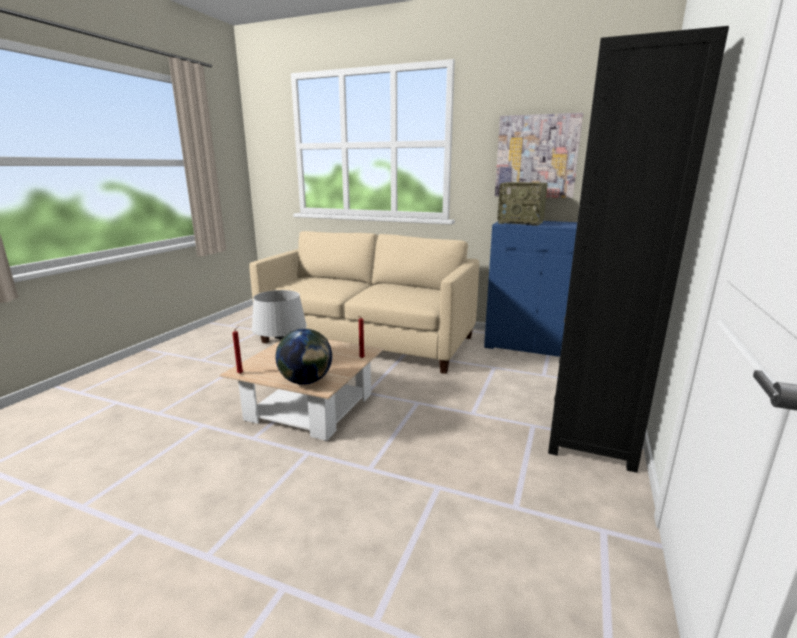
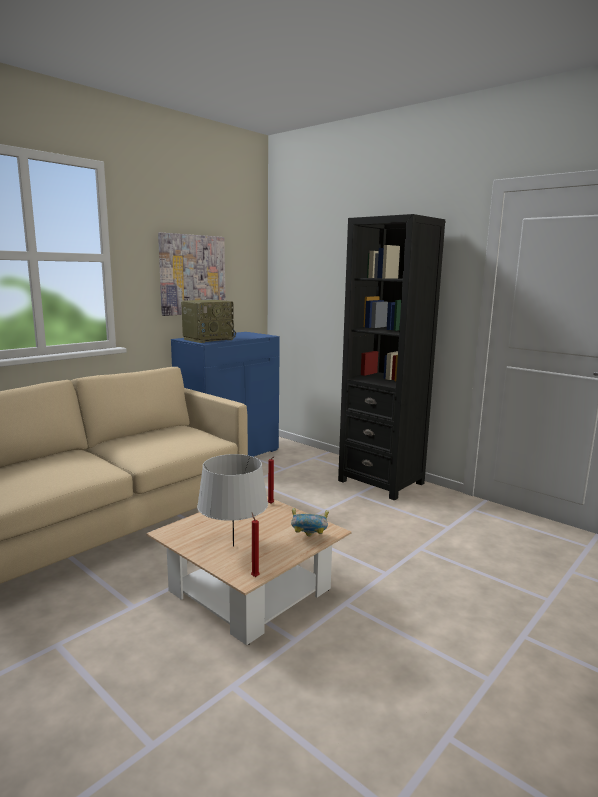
camera: 70 degrees left, 5 degrees down
(306, 382) = (309, 538): globe -> bowl

